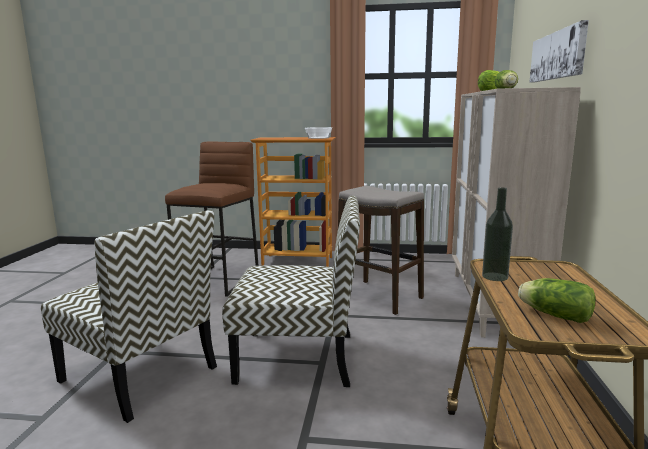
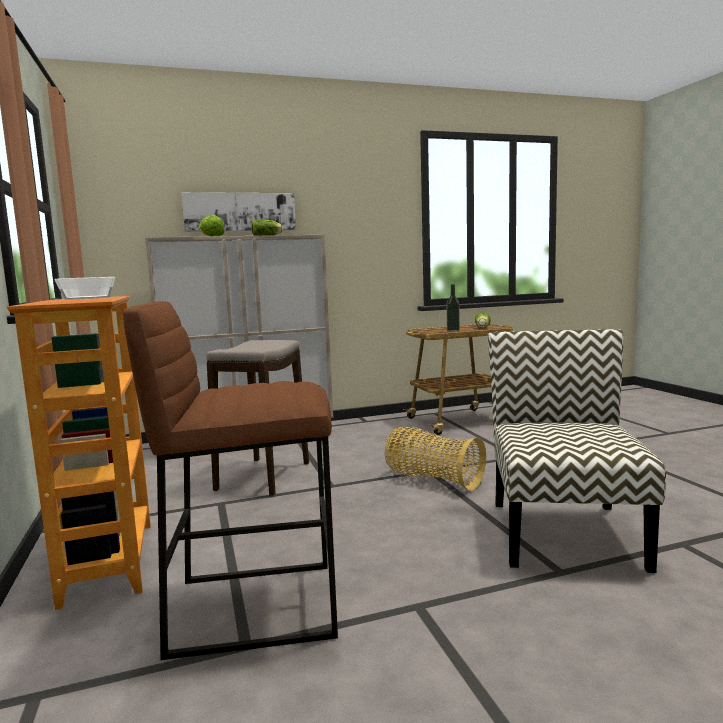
camera: 115 degrees left, 5 degrees down
(299, 357) = (432, 479): chair -> basket

